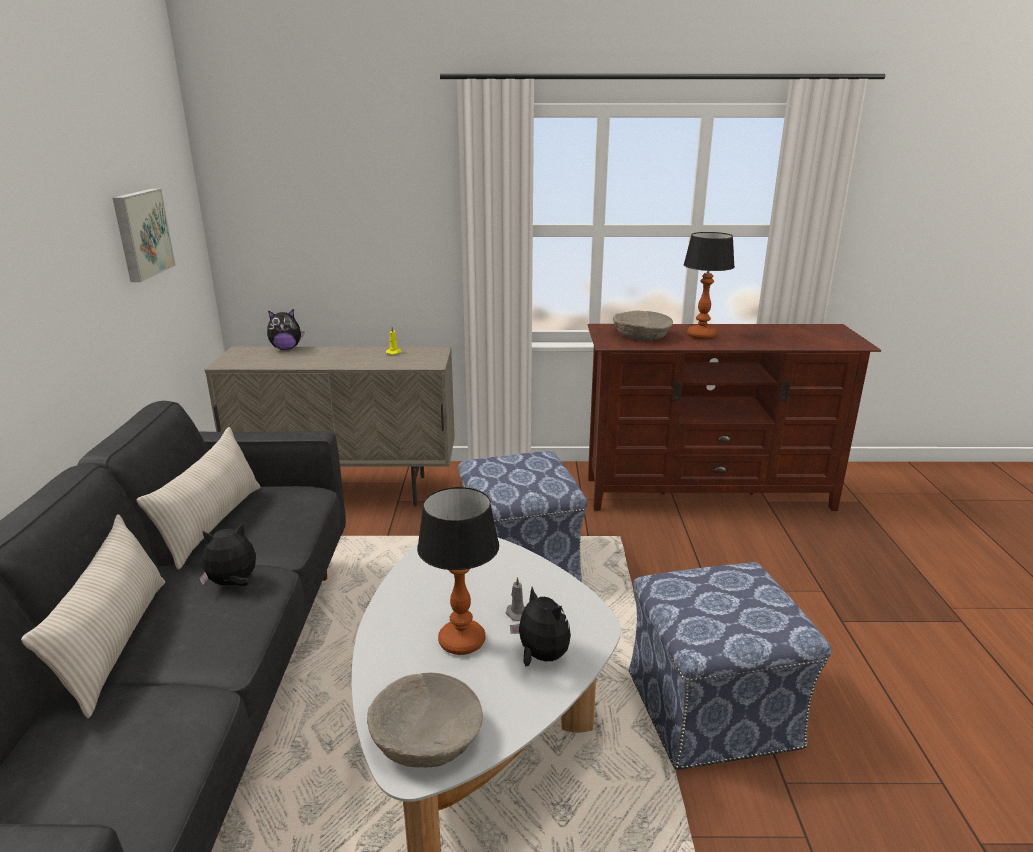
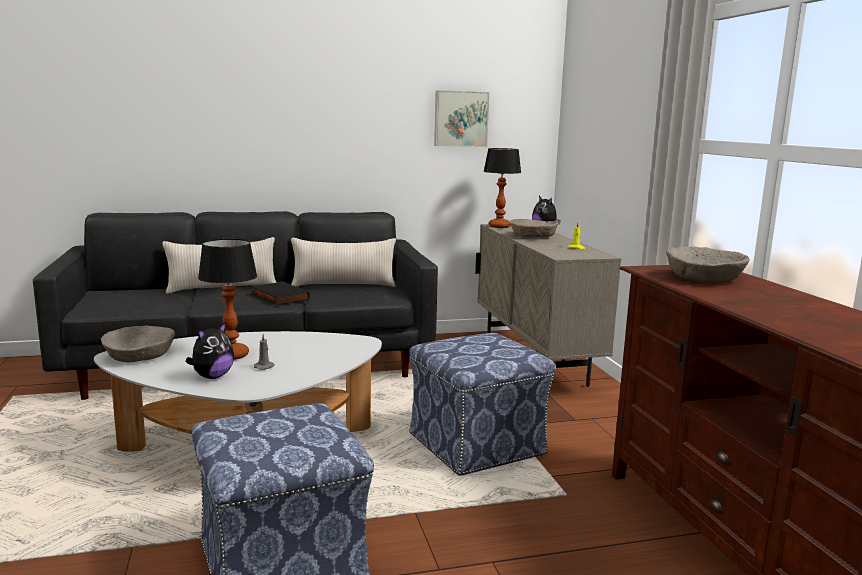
camera: 75 degrees right, 10 degrees down
(233, 583) = (278, 297): plush toy -> black book
(319, 359) = (533, 237): none -> beige bowl
(700, 335) = (759, 298): table lamp -> table lamp (499, 226)

